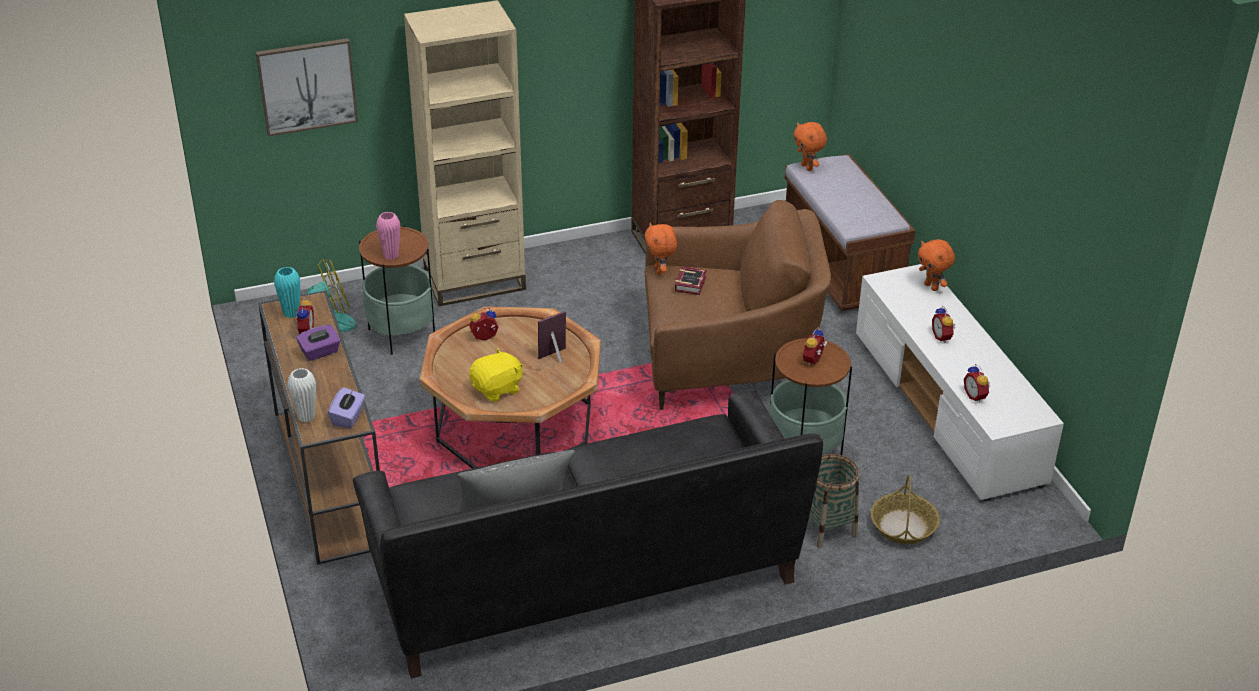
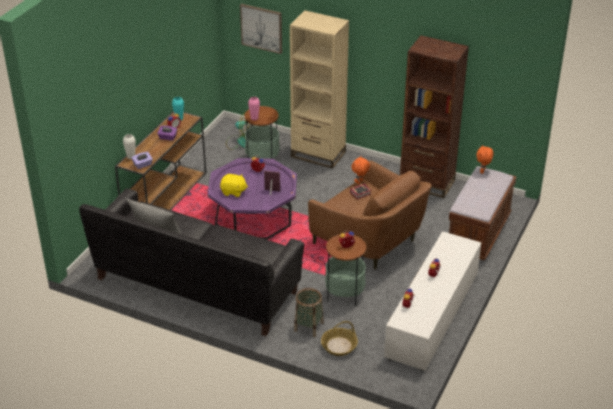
camera: 45 degrees right, 0 degrees up
(514, 422) = (253, 216): brown coffee table -> purple coffee table
(932, 287) = (465, 253): orange plush toy -> none

